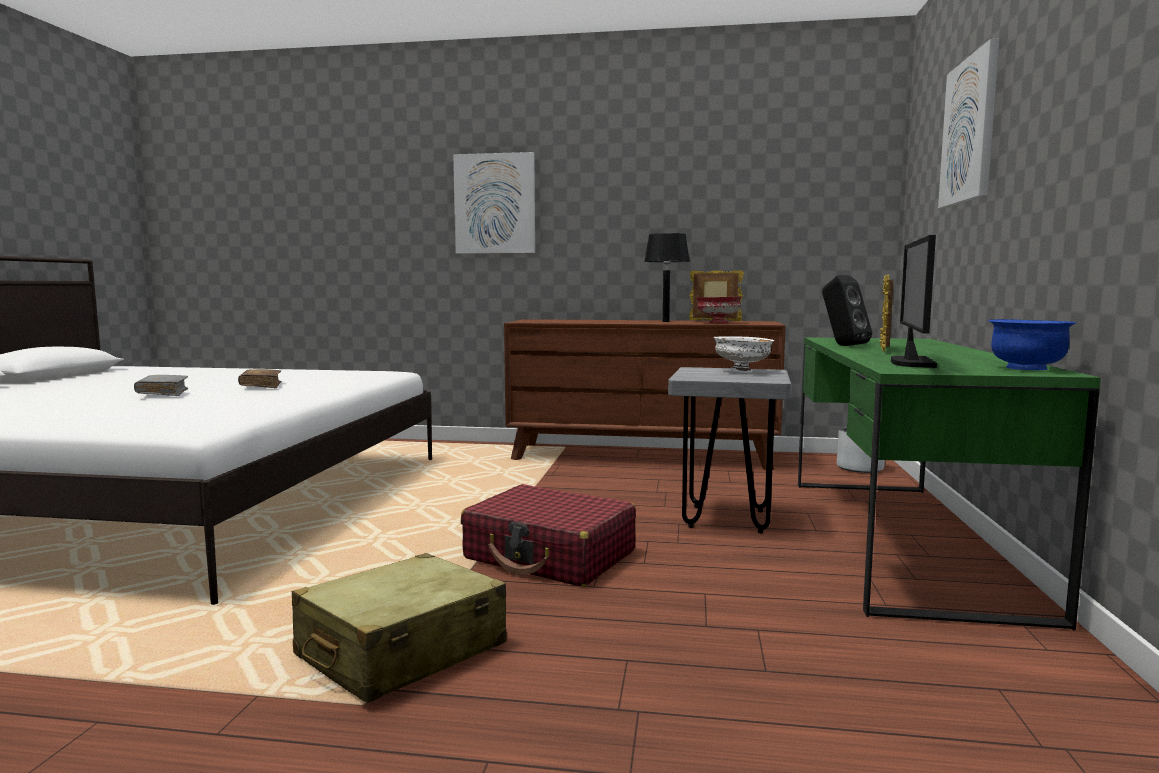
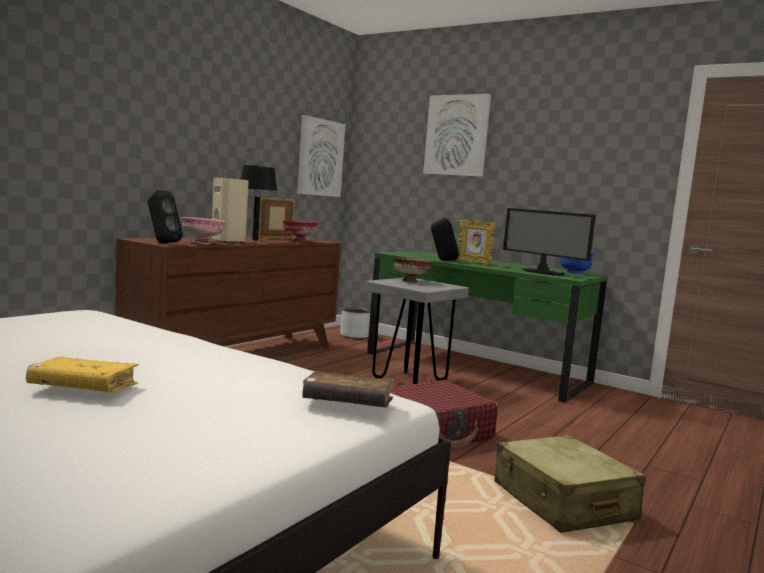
camera: 65 degrees left, 0 degrees up
(163, 393) = (83, 388): grey book -> yellow book
(261, 386) = (91, 353): brown book -> brown book (347, 402)
(495, 204) = (85, 108): picture -> picture (320, 157)
(528, 321) = (162, 242): none -> black speaker
(566, 322) = (202, 243): none -> pink bowl
(618, 321) = (229, 241): none -> beige speaker
(742, 371) = (410, 281): white bowl -> brown bowl

